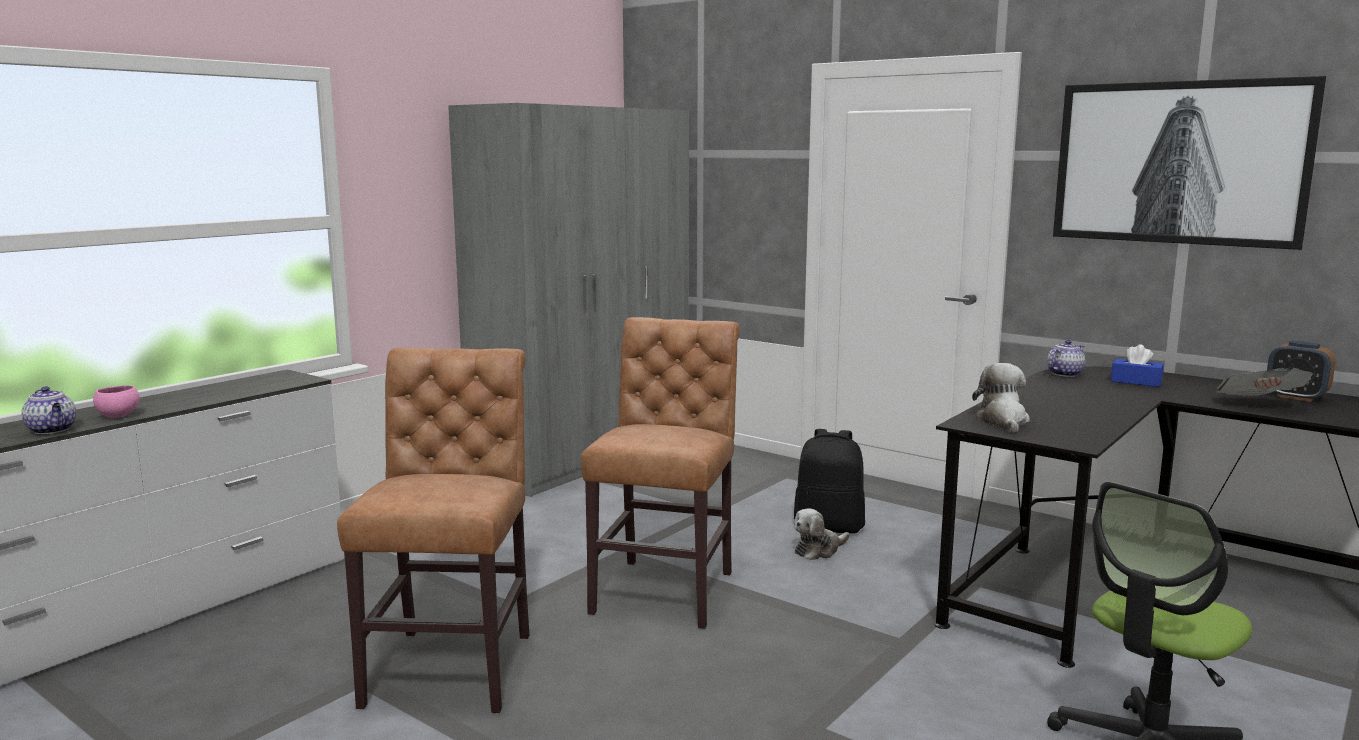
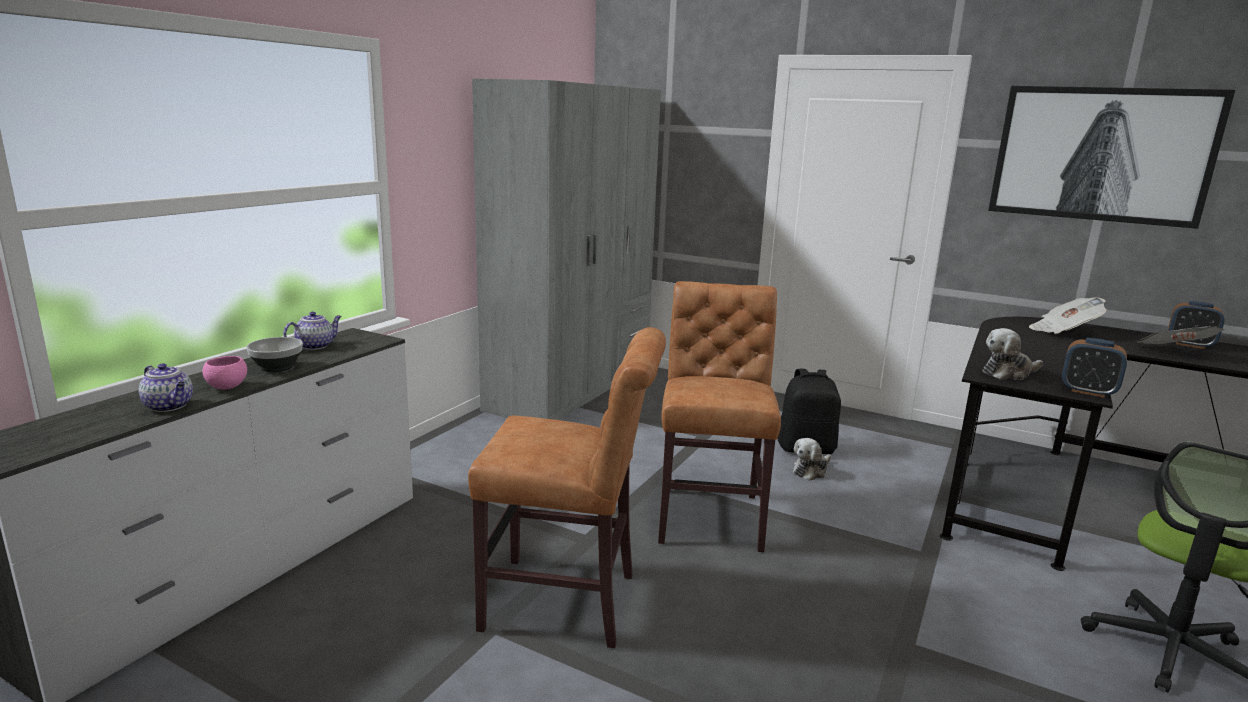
camera: 10 degrees left, 5 degrees up
(180, 402) = (277, 368): none -> bowl
(453, 665) = (568, 603): brown chair -> brown chair turned 105 degrees clockwise
(1002, 421) = (1008, 373): plush toy -> plush toy turned 105 degrees counterclockwise
(1065, 374) = (1004, 324): teapot -> teapot (315, 345)
(1082, 441) = (1088, 391): none -> alarm clock
(1136, 382) = (1063, 331): blue tissue box -> newspaper

